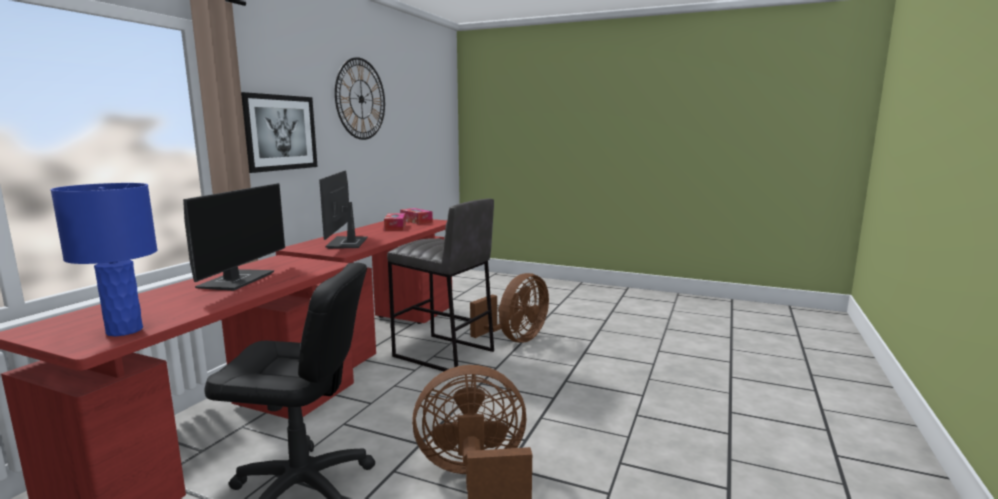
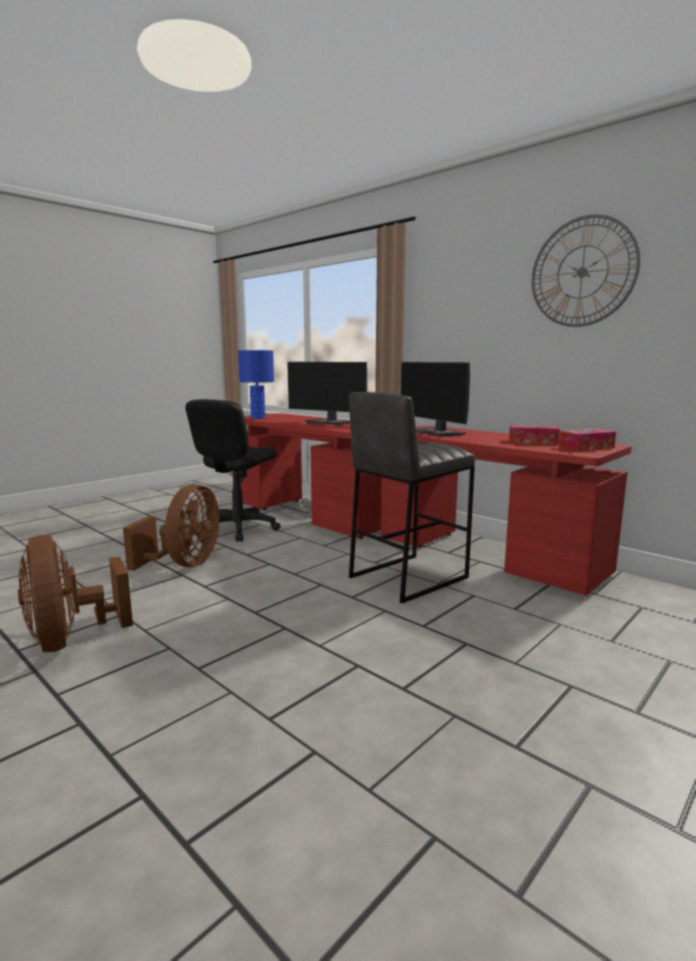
camera: 110 degrees right, 0 degrees up
(279, 132) = (454, 323): picture -> none
(347, 243) = (438, 433): monitor -> monitor turned 135 degrees counterclockwise
(515, 339) = (437, 624): brown fan -> brown fan (70, 639)

